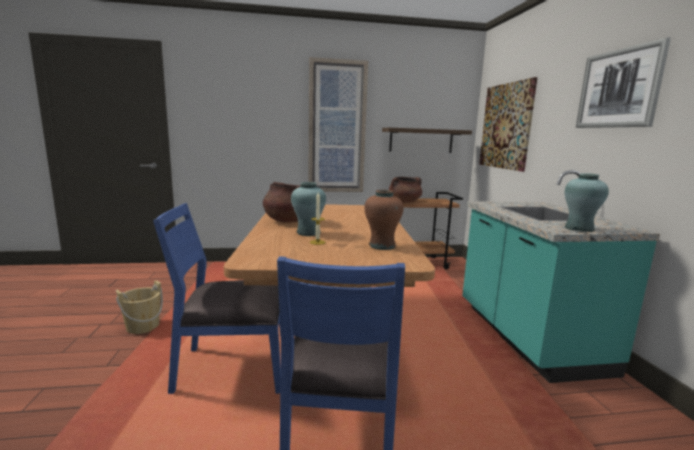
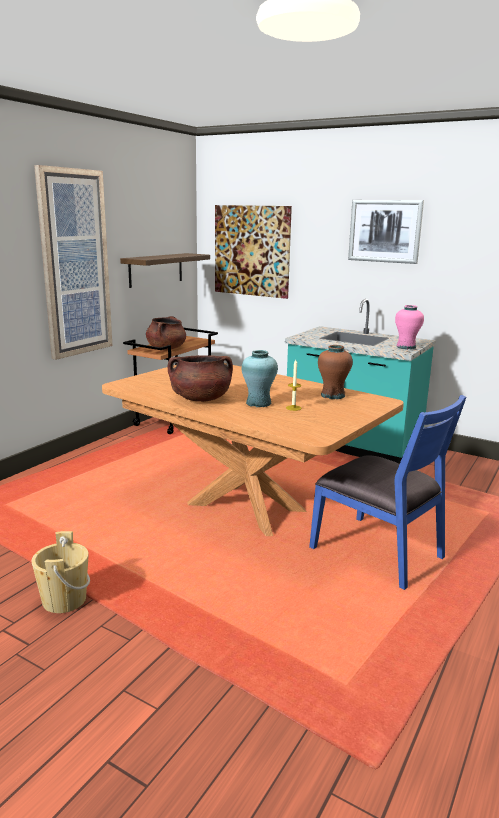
camera: 50 degrees left, 5 degrees up
(232, 368) = (237, 568): blue chair -> none
(579, 229) = (406, 347): turquoise vase -> pink vase

